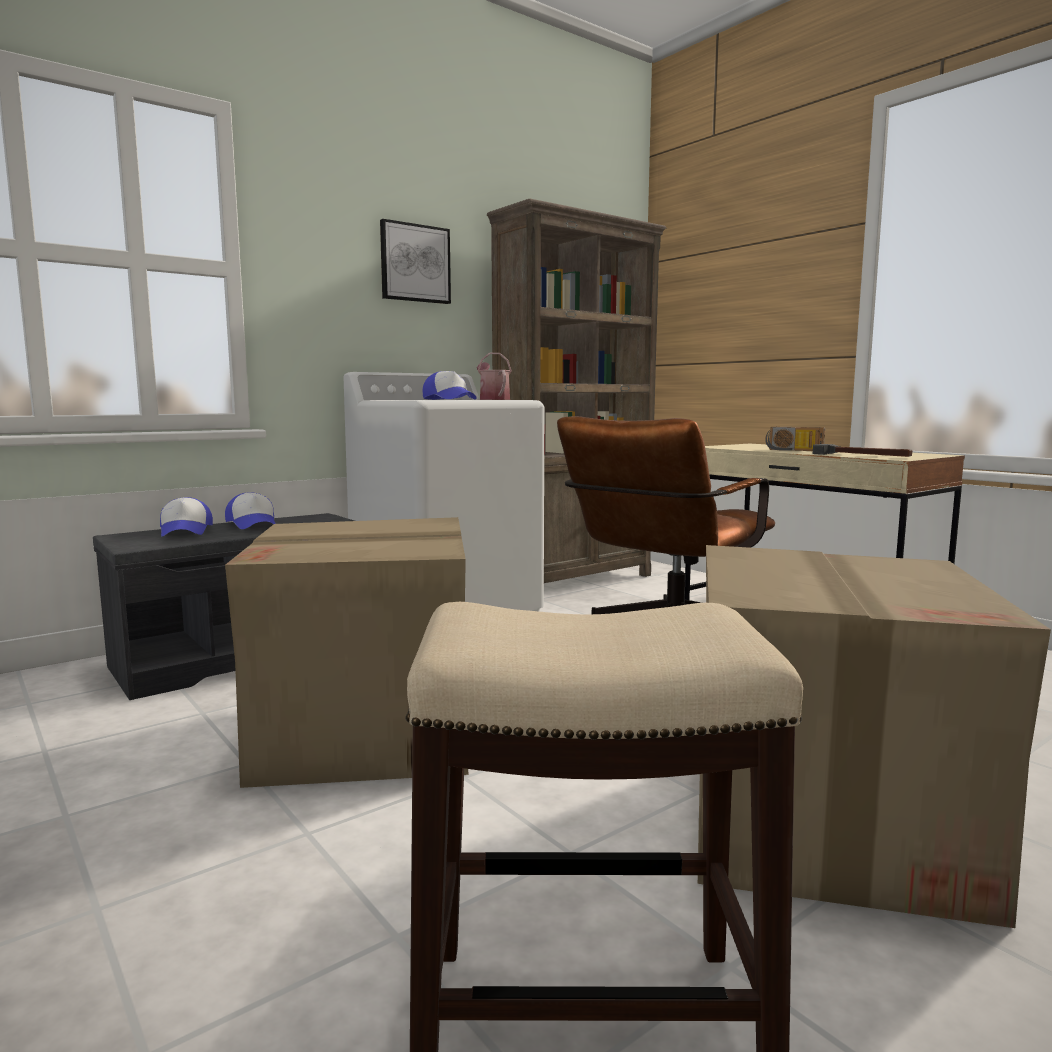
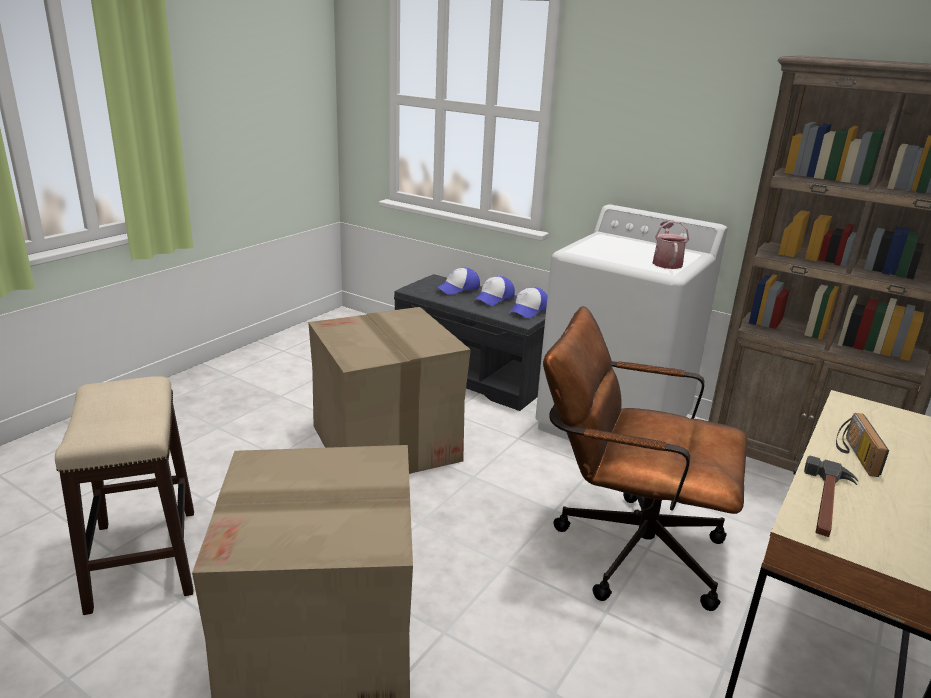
camera: 70 degrees right, 15 degrees up
(415, 263) = (701, 111): picture -> none
(450, 399) = (624, 252): cap -> cap (528, 310)
(493, 399) = (666, 262): watering can -> watering can turned 45 degrees counterclockwise

